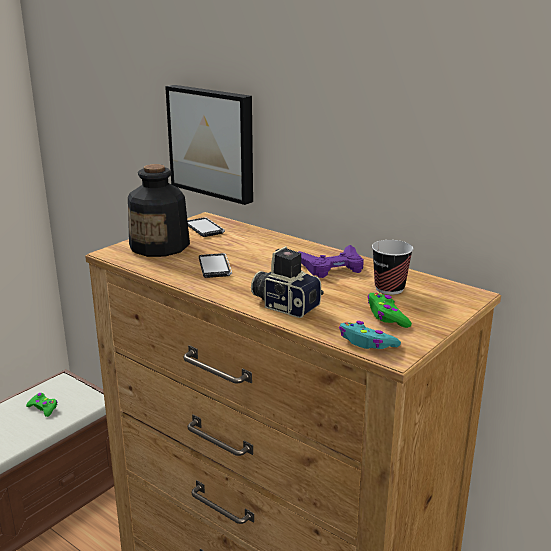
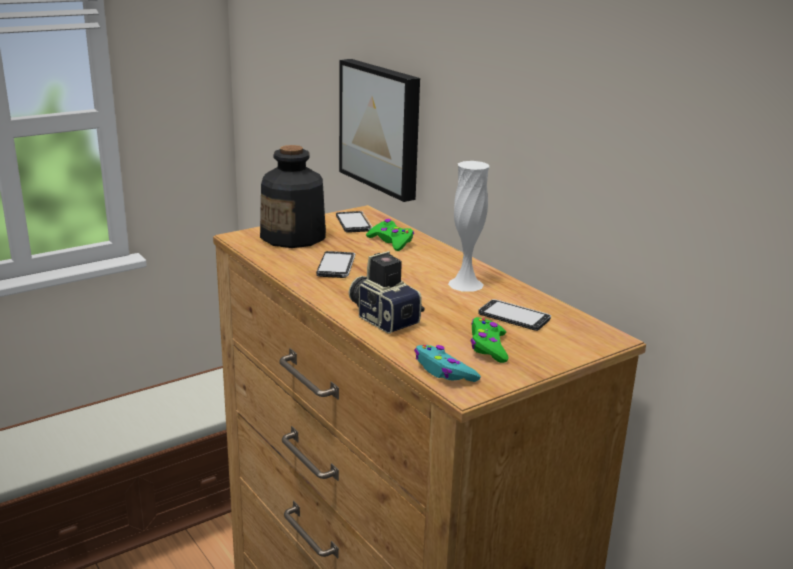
camera: 15 degrees right, 0 degrees up
(43, 408) = (195, 399): green game controller -> green game controller (391, 241)
(332, 267) = (465, 284): purple game controller -> white vase
(389, 288) = (514, 317): cup -> phone

